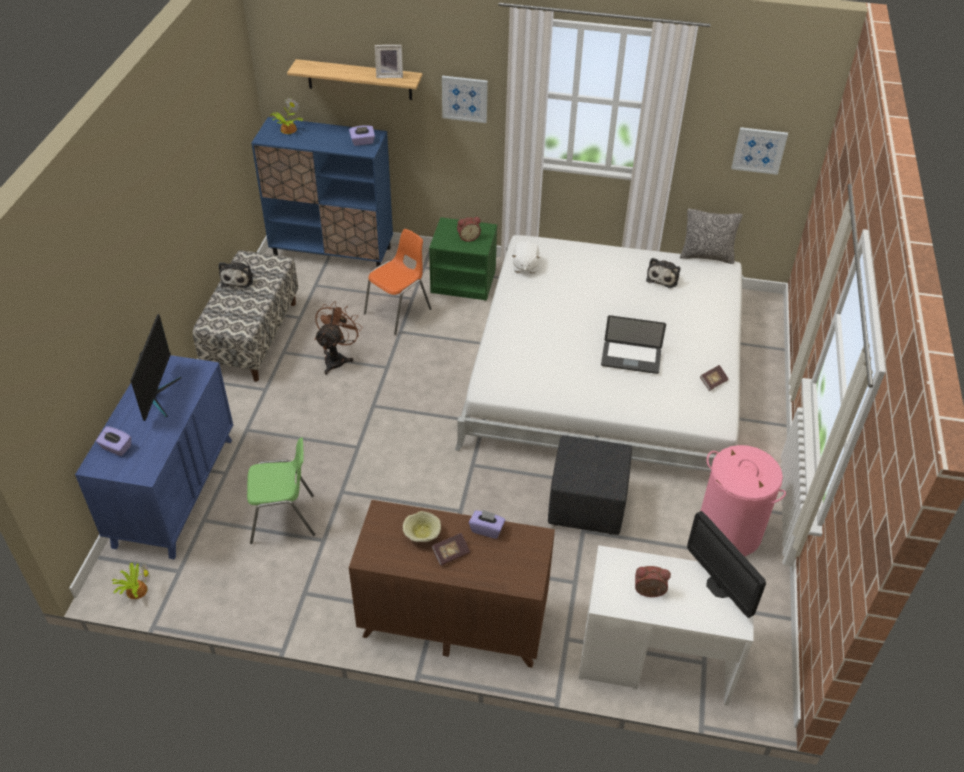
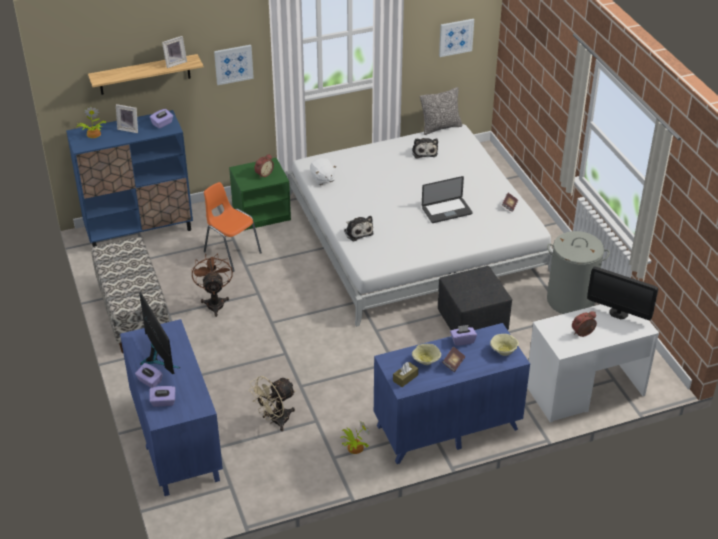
camera: 30 degrees left, 5 degrees down
(125, 418) = (149, 381): none -> purple tissue box
(135, 590) = (210, 512): potted plant -> potted plant (354, 447)
(238, 279) = (113, 267): plush toy -> plush toy (357, 232)
(283, 519) = (275, 420): green chair -> beige fan
(326, 136) = (129, 129): none -> picture frame
(380, 545) = (405, 378): none -> brown tissue box
(399, 311) = (231, 252): orange chair -> orange chair turned 60 degrees counterclockwise
(453, 621) = (446, 427): brown dresser -> blue dresser
(524, 567) = (503, 351): none -> beige bowl
(728, 532) = (570, 300): pink laundry basket -> grey laundry basket

